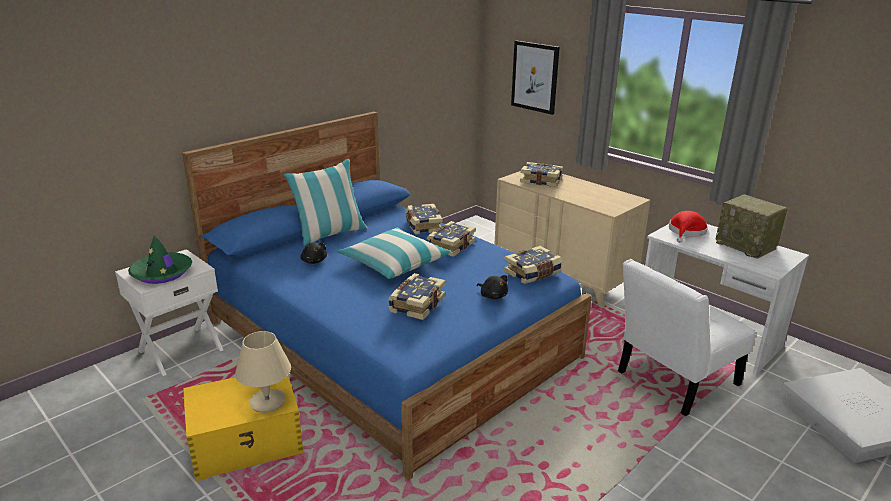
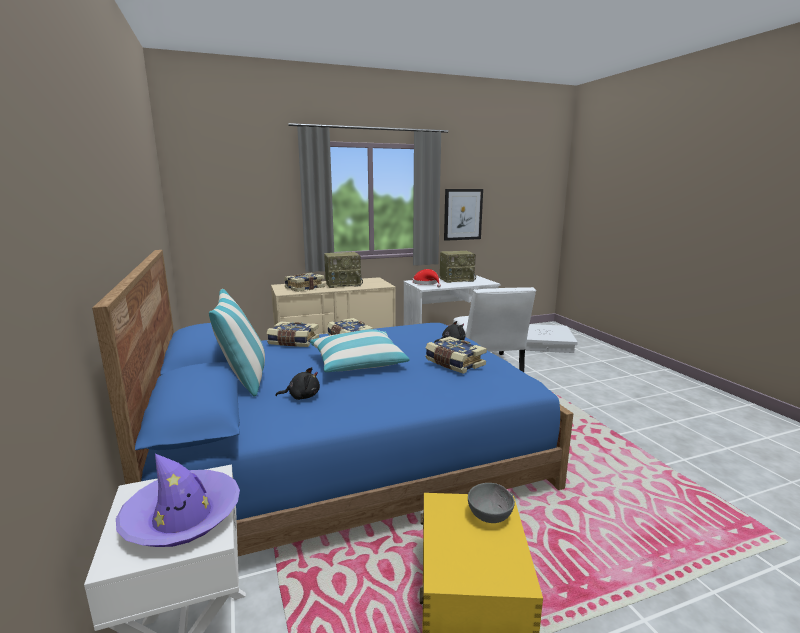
camera: 65 degrees left, 10 degrees down
(162, 273) = (183, 517): green hat -> purple hat
(267, 402) = (490, 515): beige table lamp -> grey bowl
(533, 273) = (428, 327): book -> none
(535, 77) = (240, 210): picture -> picture (462, 214)
(583, 192) = (343, 284): none -> radio

